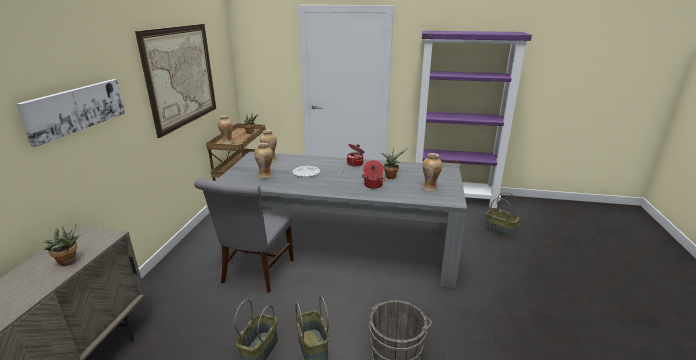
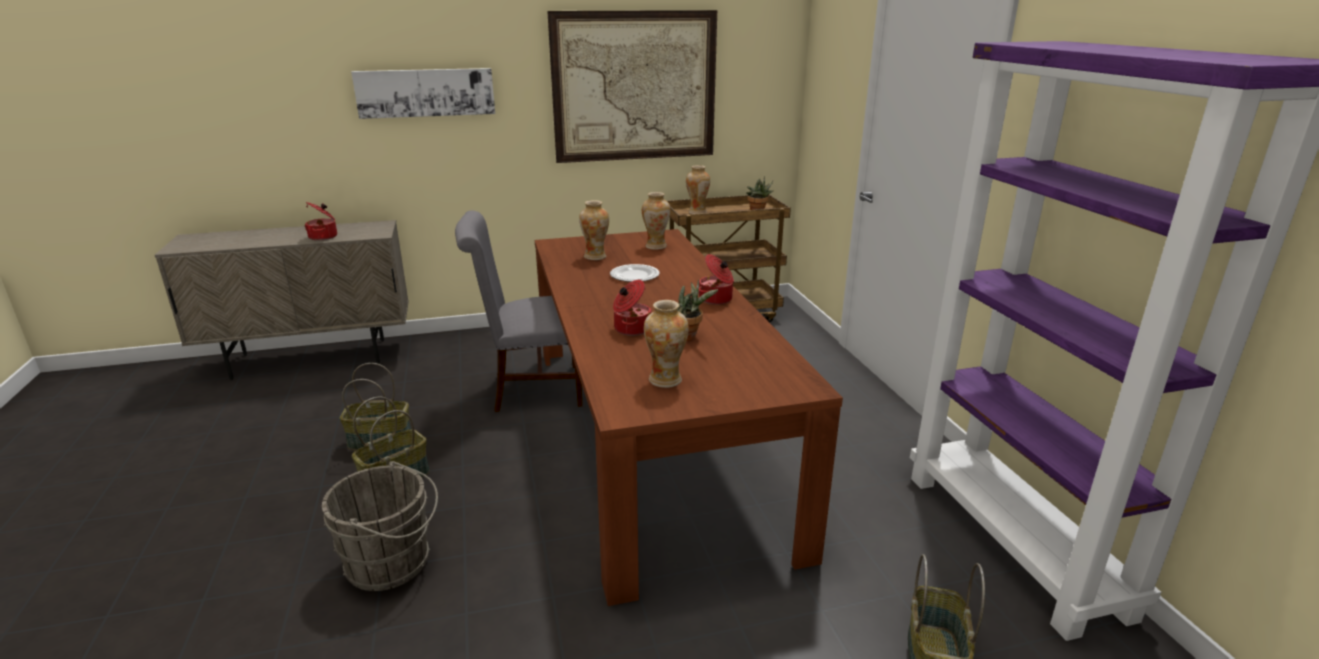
camera: 65 degrees right, 0 degrees up
(69, 262) = (324, 236): potted plant -> cooking pot
(341, 246) = (651, 437): grey dining table -> brown dining table

